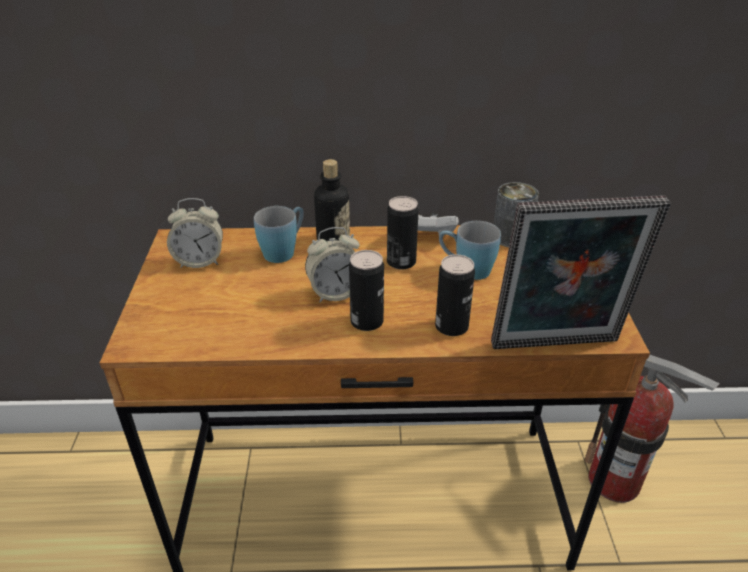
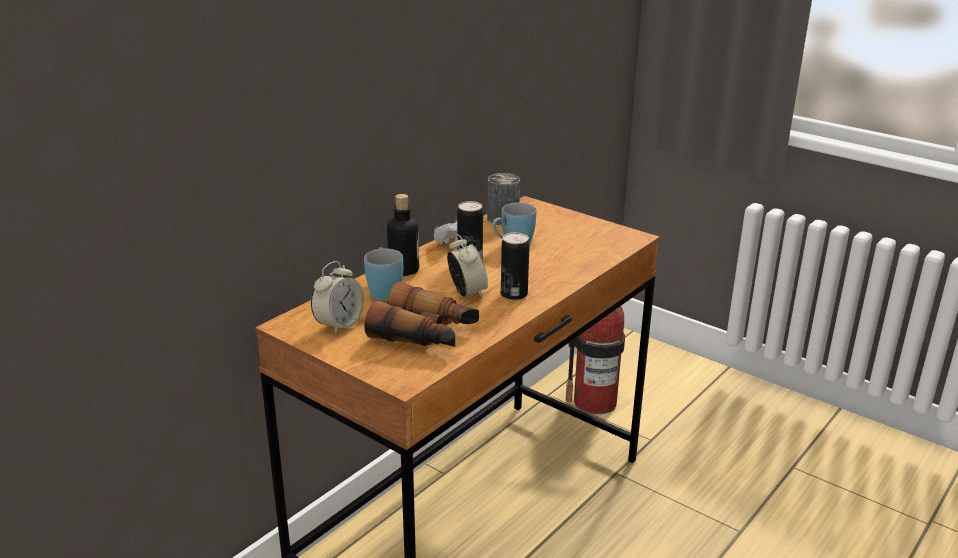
camera: 50 degrees left, 10 degrees down
(229, 311) = (425, 334): none -> binoculars
(335, 293) = (467, 292): alarm clock -> alarm clock turned 45 degrees counterclockwise
(451, 326) = (559, 273): can -> none
(556, 347) = (621, 255): picture frame -> none

